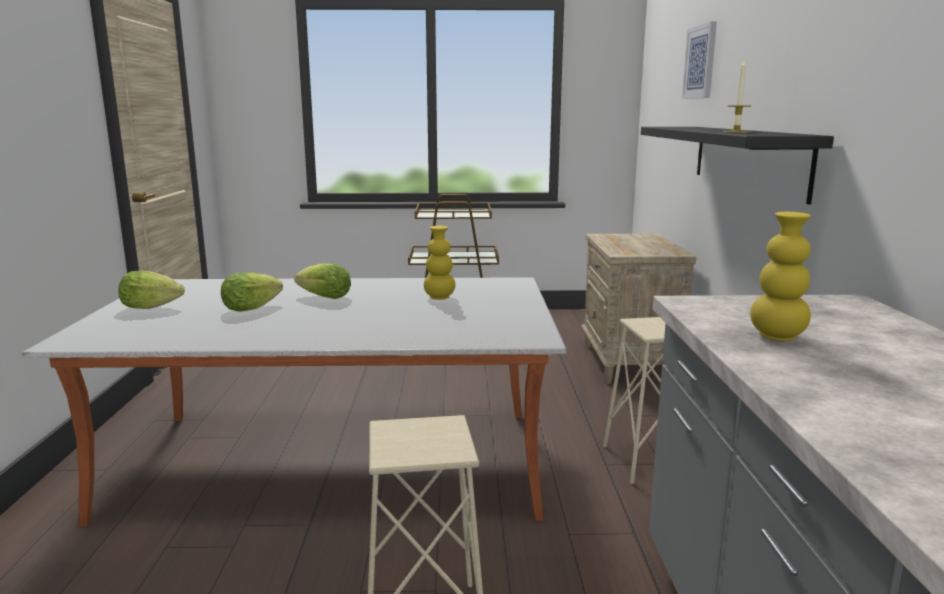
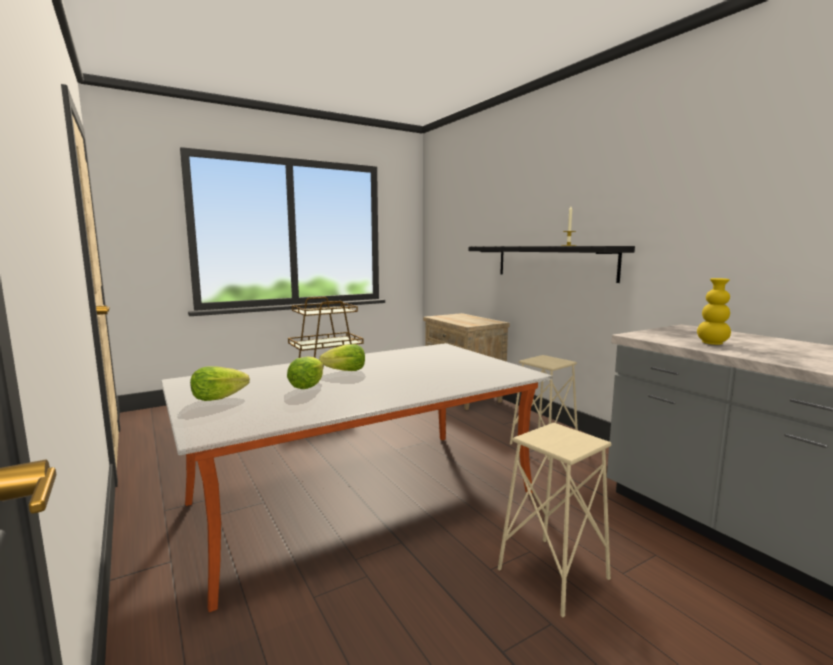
camera: 30 degrees left, 5 degrees down
(439, 298) = (421, 361): yellow vase -> none
(700, 62) = (494, 208): picture -> none

